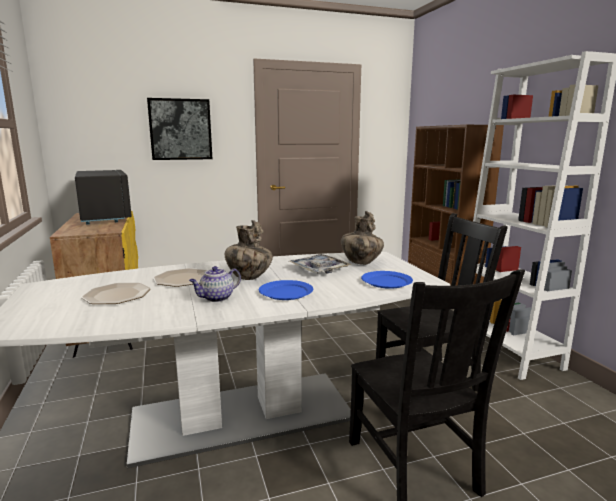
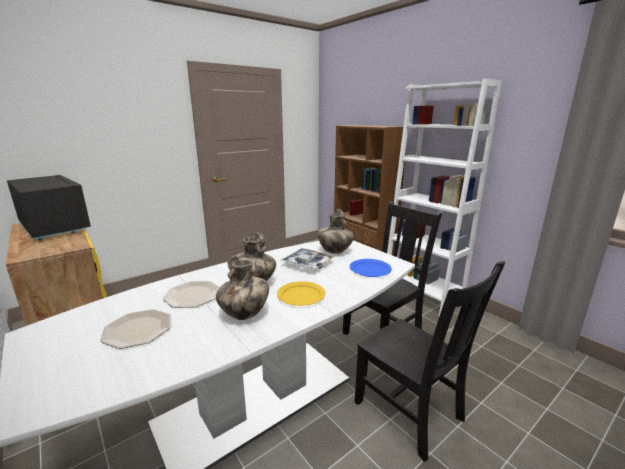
camera: 20 degrees left, 5 degrees up
(180, 129) = (120, 130): picture -> none
(216, 298) = (244, 314): teapot -> vase
(286, 292) = (301, 295): blue plate -> yellow plate

